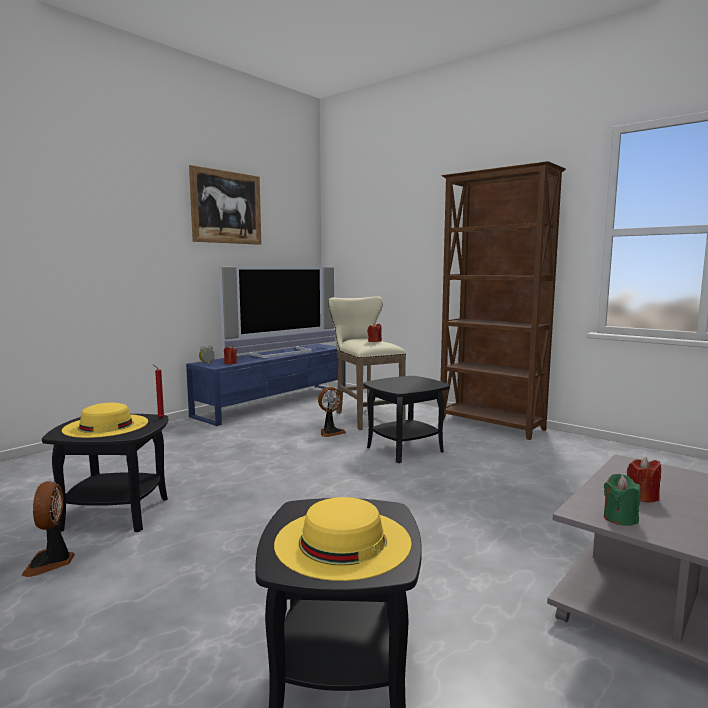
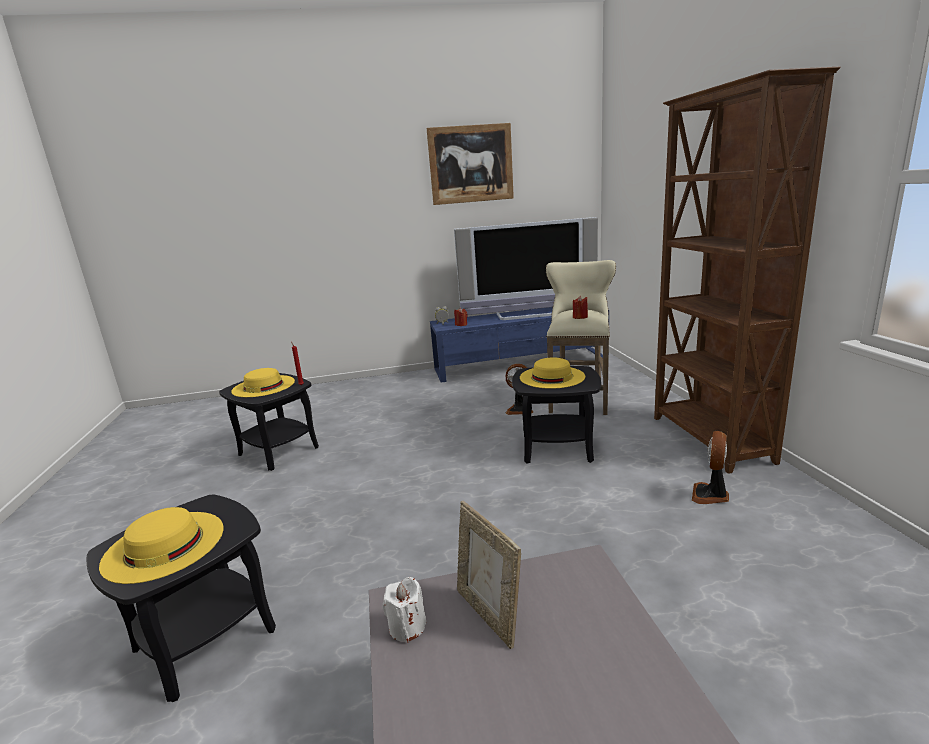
camera: 40 degrees right, 10 degrees up
(51, 562) = (208, 478): fan -> fan (710, 495)
(401, 383) = (552, 377): none -> yellow hat
(620, 518) = (407, 627): green candle -> white candle
(642, 497) = (489, 614): red candle -> picture frame

